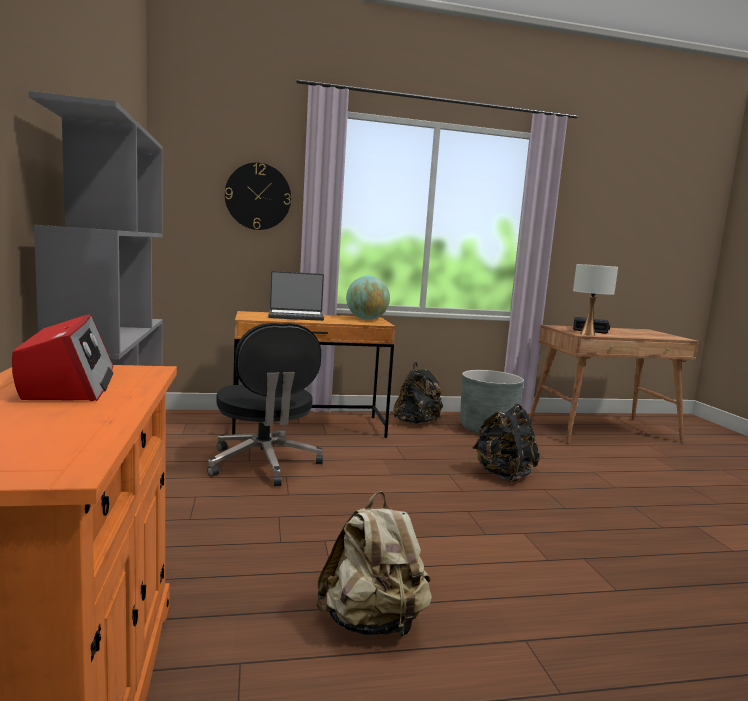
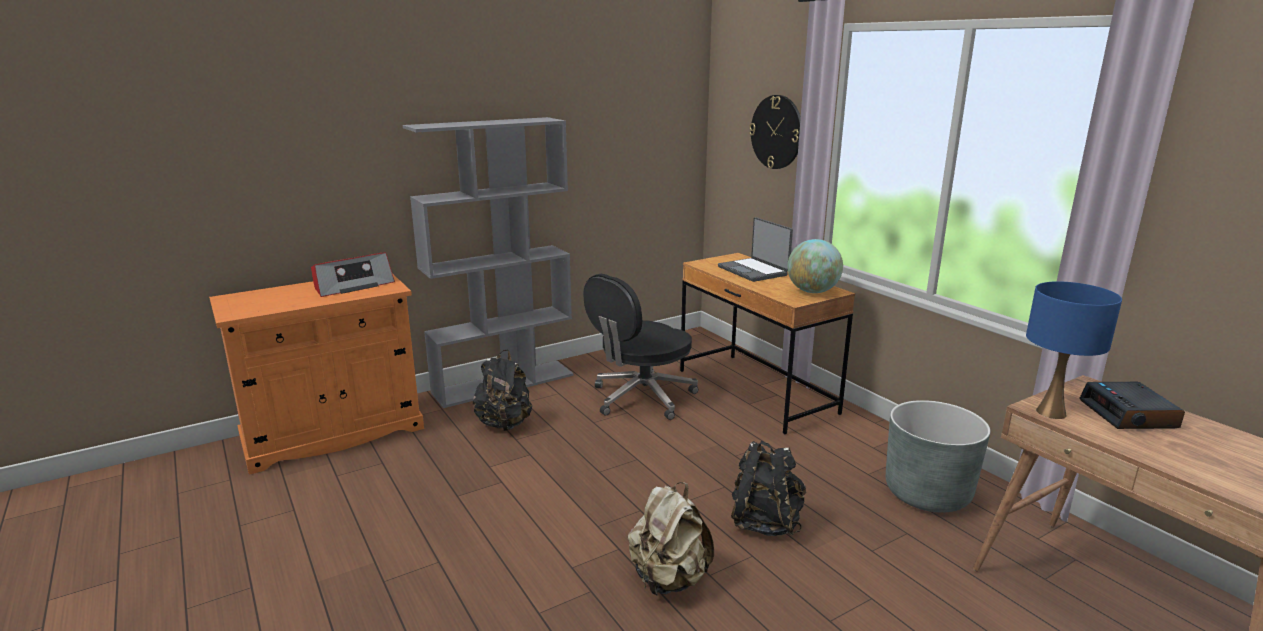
camera: 70 degrees right, 10 degrees up
(372, 622) = (434, 495): beige backpack -> beige backpack (668, 579)
(416, 422) = (867, 441): black backpack -> black backpack (504, 424)
(588, 334) = (1051, 413): white table lamp -> blue table lamp

